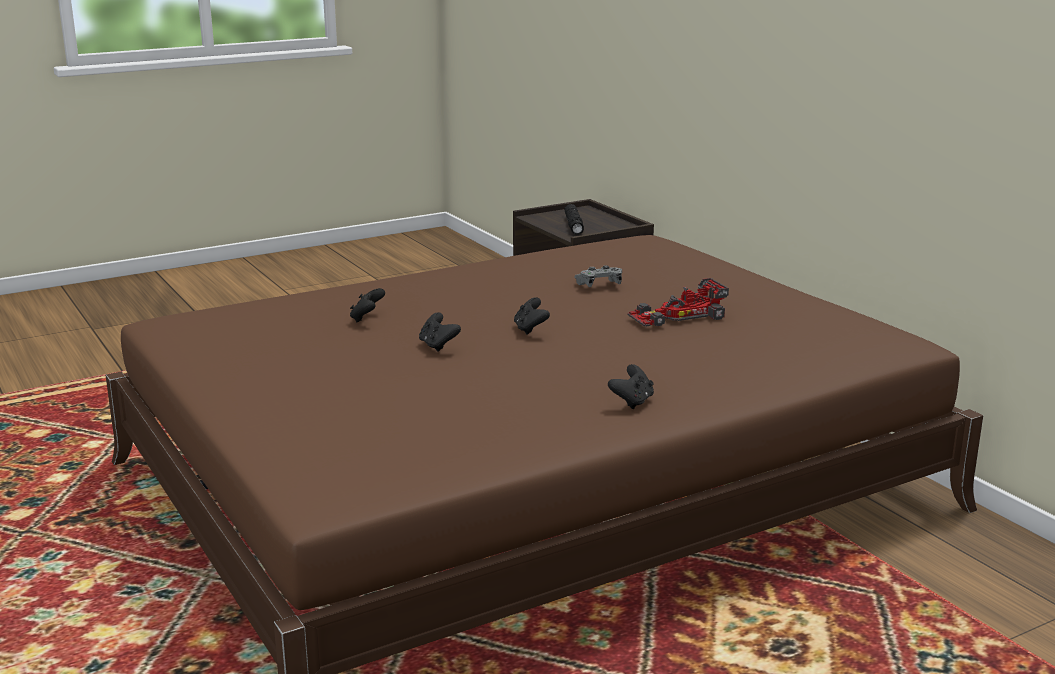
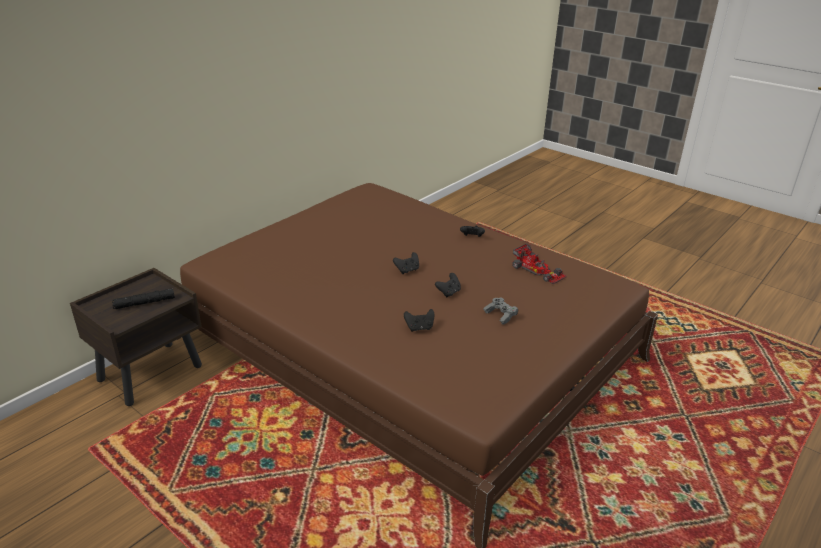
camera: 110 degrees left, 10 degrees up
(599, 285) = (315, 264): grey game controller -> grey game controller (500, 315)
(678, 315) = (363, 234): toy car -> toy car (538, 270)

